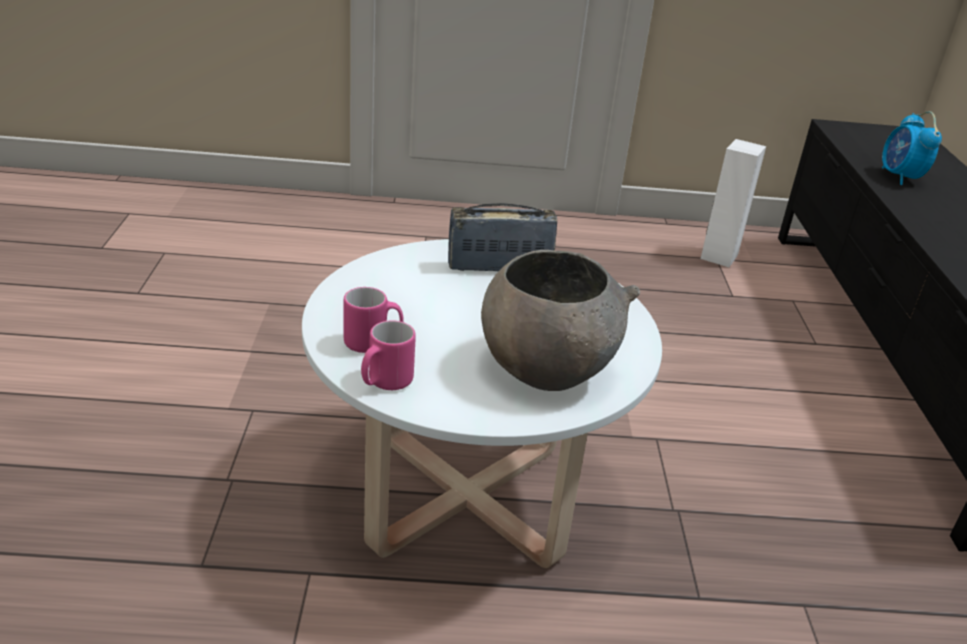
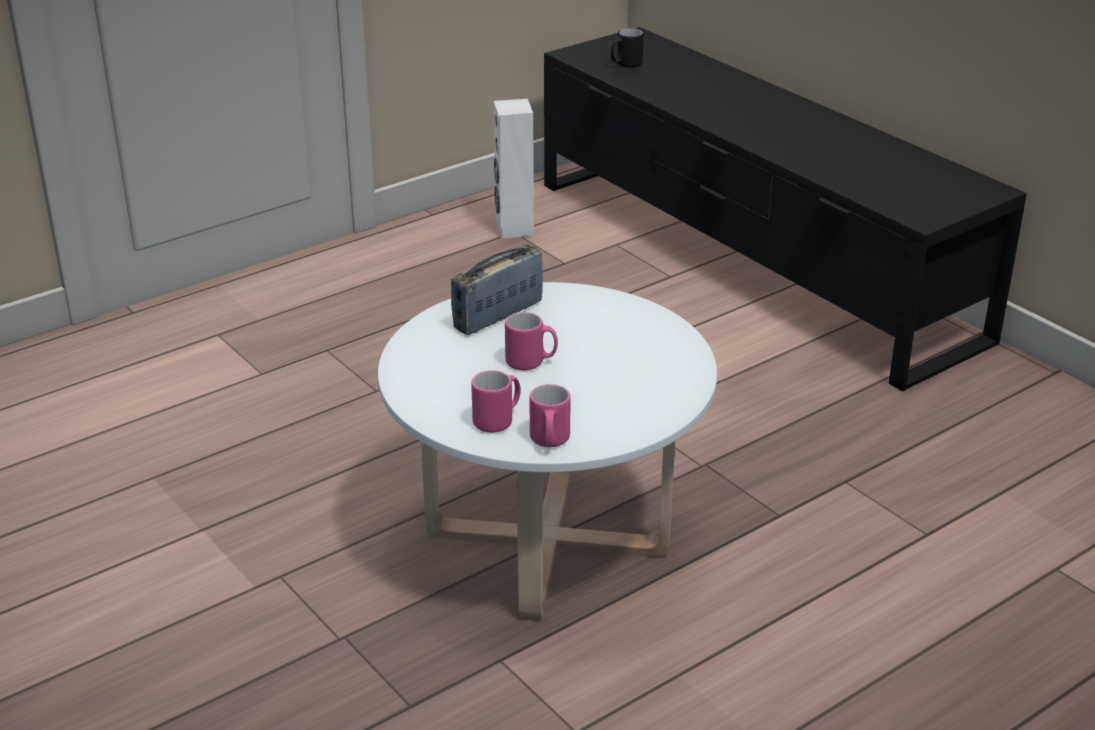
camera: 35 degrees left, 0 degrees up
(470, 313) = (531, 362): none -> pink mug
(546, 368) = (637, 376): grey bowl -> none
(874, 147) = (625, 65): none -> black mug
(900, 177) = (676, 90): alarm clock -> none

